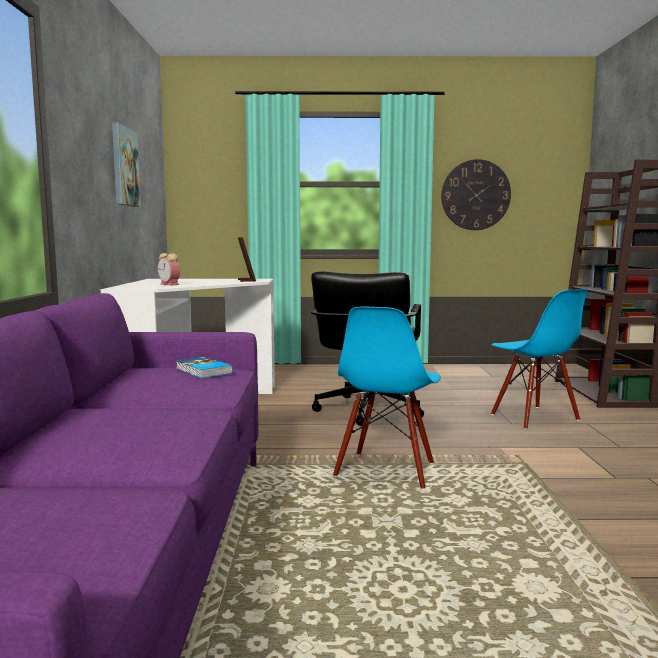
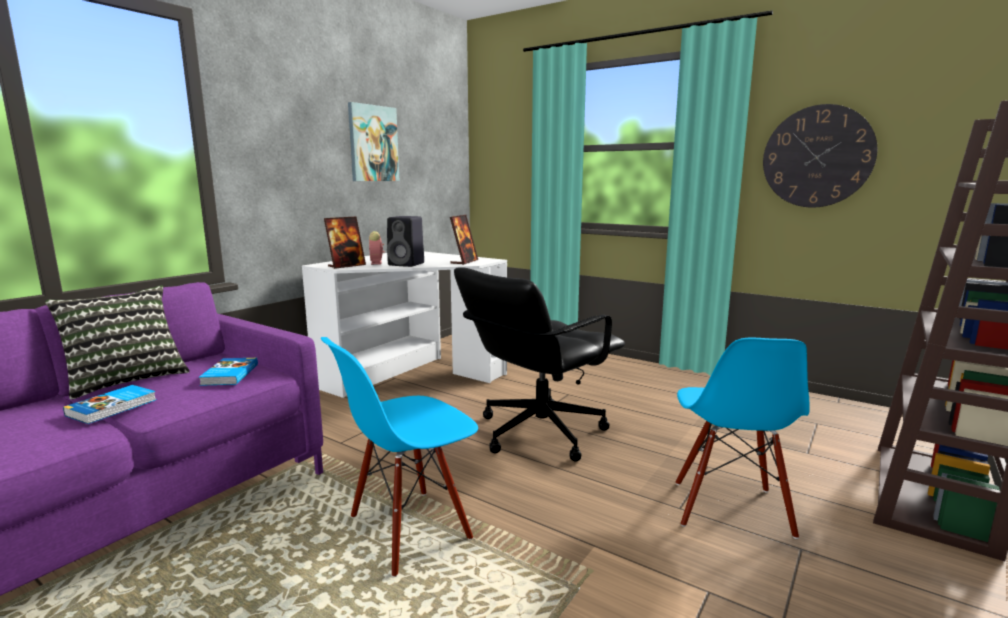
camera: 35 degrees right, 5 degrees up
(111, 386) = (126, 379): none -> pillow
(152, 287) = (346, 266): none -> picture frame
(173, 397) = (113, 407): none -> book
(204, 283) = (407, 264): none -> black speaker

